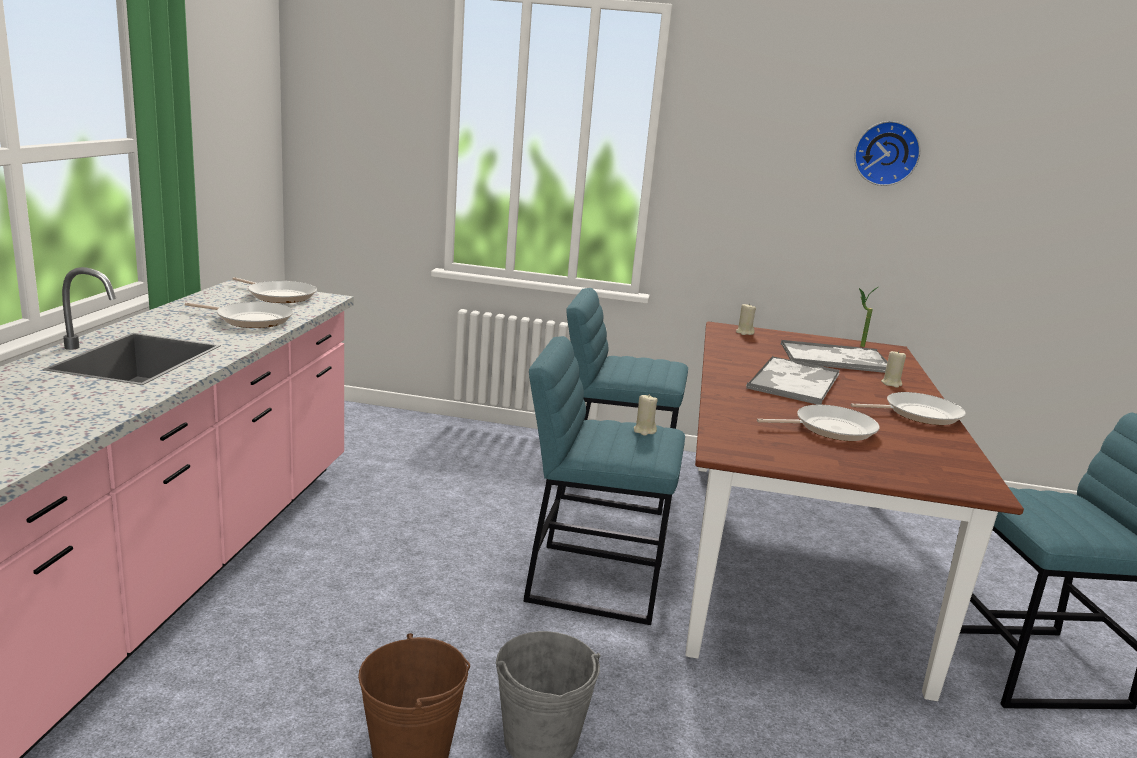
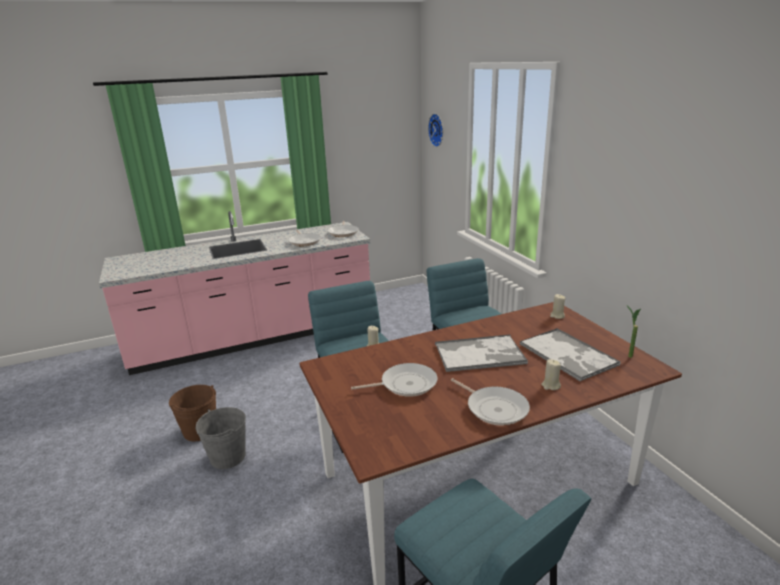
camera: 60 degrees right, 5 degrees up
(830, 428) = (405, 384): frying pan -> frying pan turned 60 degrees counterclockwise
(886, 153) = (692, 187): wall clock -> wall clock (437, 130)

